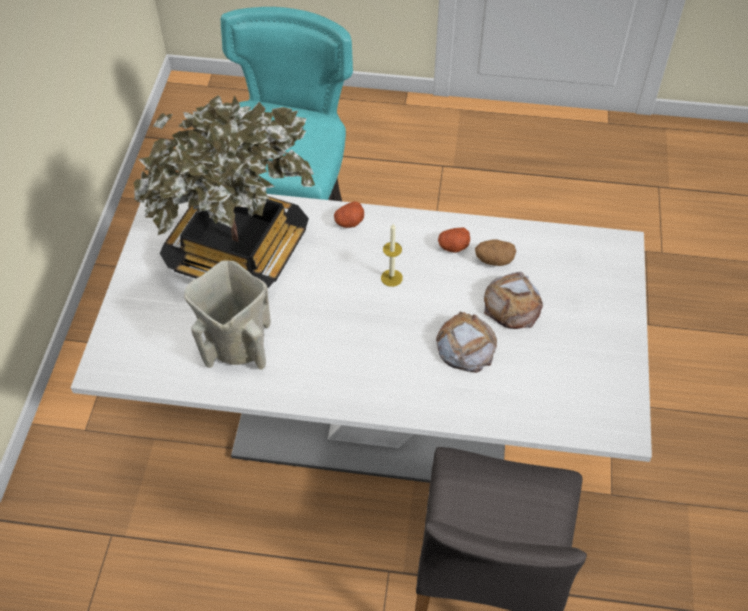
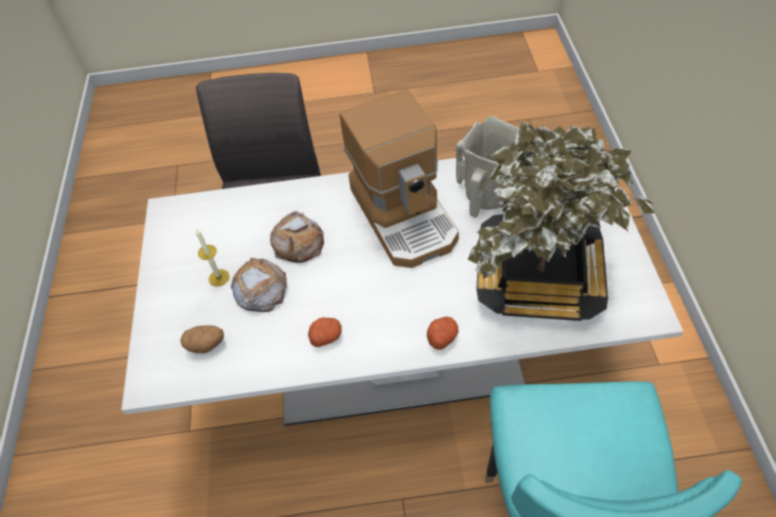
camera: 170 degrees right, 0 degrees up
(338, 347) = (405, 215): none -> coffee machine
(391, 278) = (379, 287): candle -> candle (219, 278)
(494, 260) = (282, 331): potato -> potato (206, 345)

